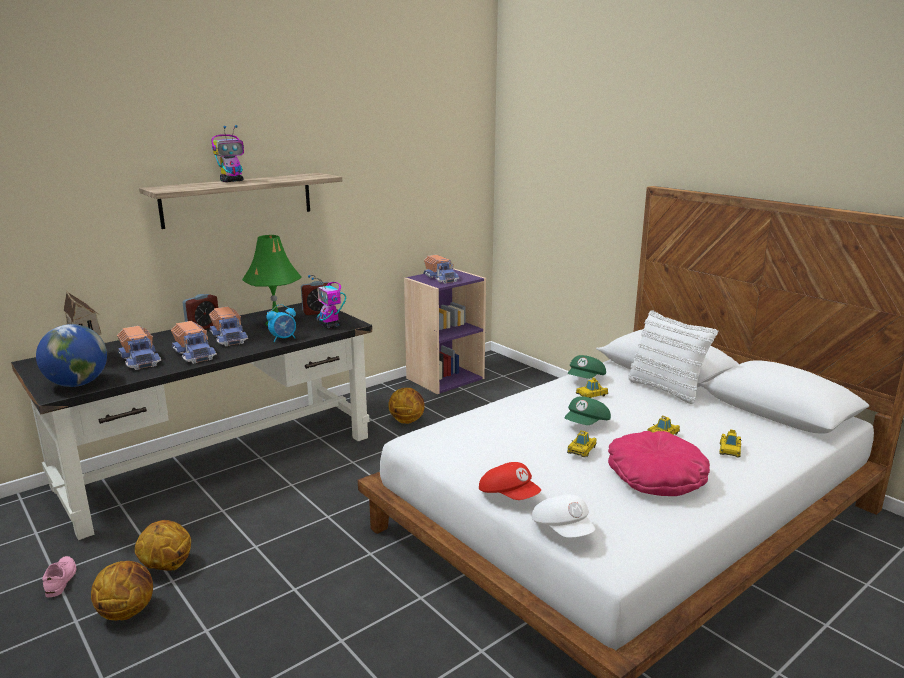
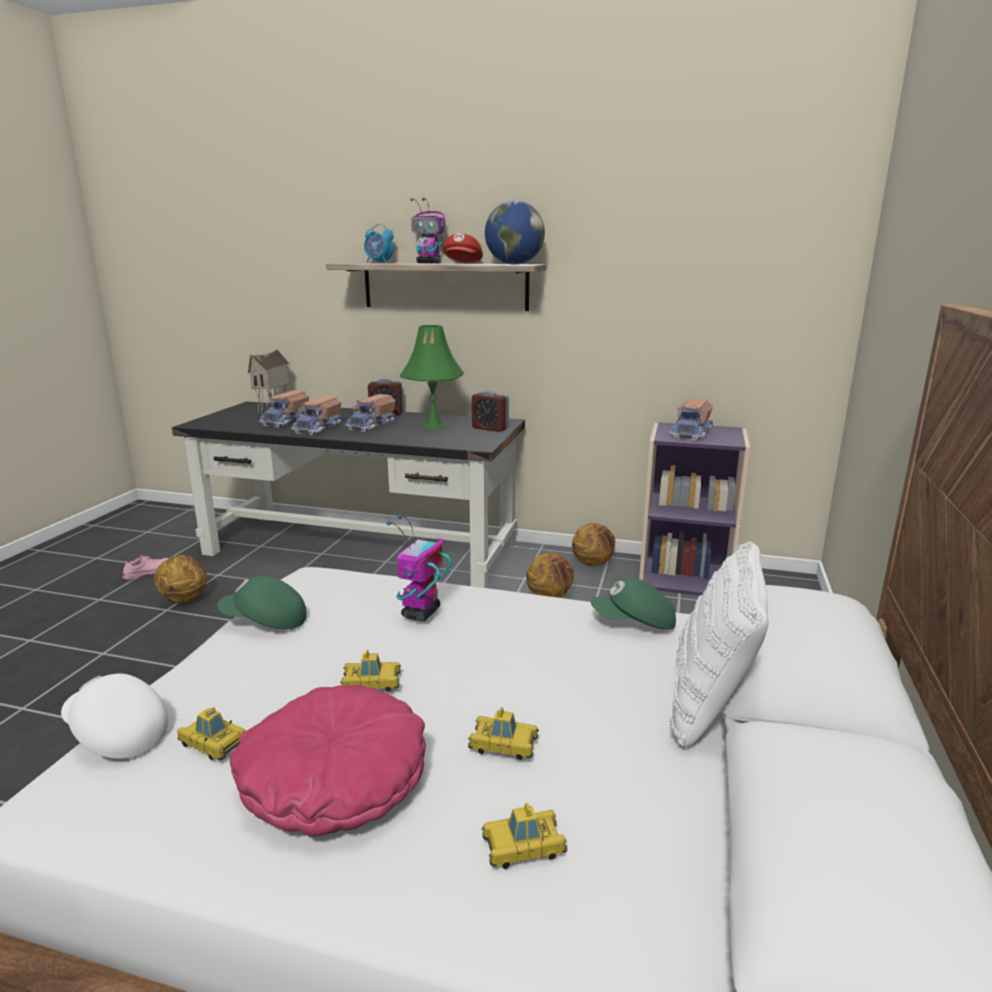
camera: 55 degrees right, 0 degrees up
(77, 384) = (219, 423): globe -> globe (514, 264)
(127, 611) = (117, 611): basketball -> basketball (593, 563)
(283, 339) = (396, 438): alarm clock -> alarm clock (379, 263)
(330, 326) = (457, 441): toy robot -> toy robot (421, 613)
(509, 495) = (200, 669): red cap -> red cap (462, 264)
(563, 530) = (116, 734): white cap -> white cap turned 90 degrees clockwise
(587, 424) = (464, 665): green cap -> green cap (265, 621)
(591, 395) = (580, 642): toy car -> toy car (213, 742)

